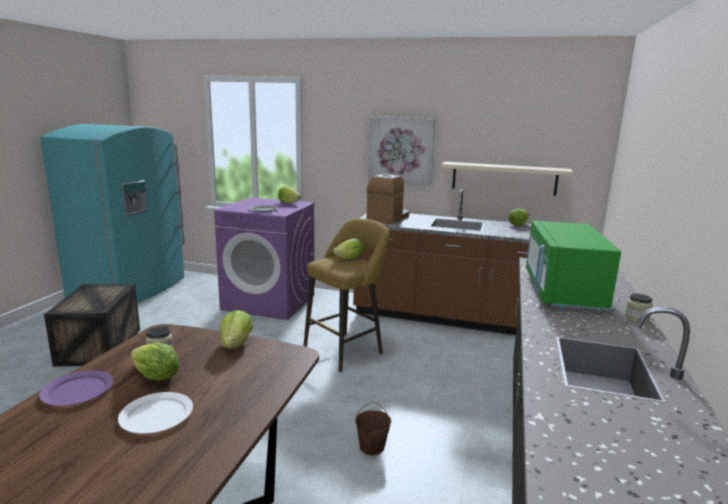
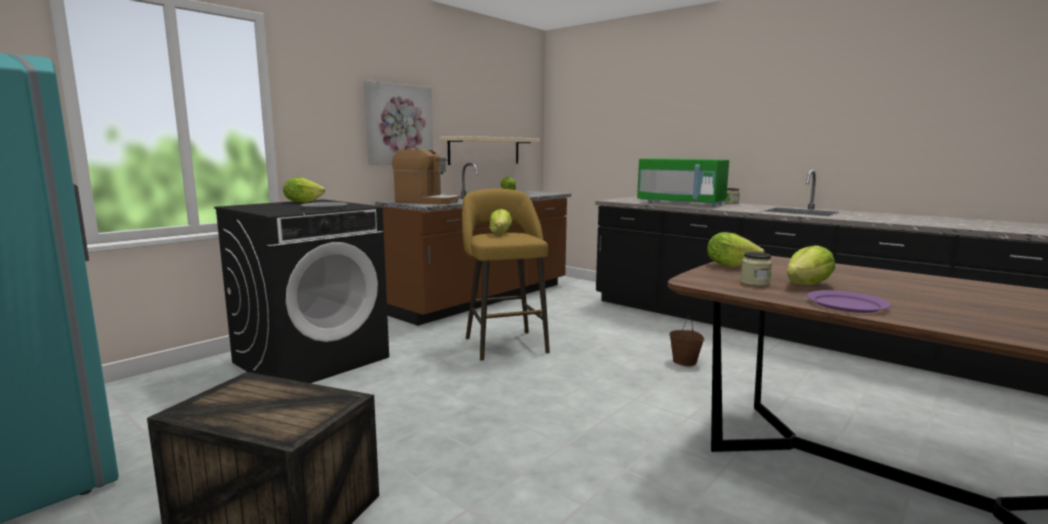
camera: 65 degrees left, 5 degrees down
(156, 415) = (879, 286): white plate -> none
(269, 302) = (312, 359): purple washing machine -> black washing machine
(388, 218) = (426, 202): coffee machine -> coffee machine turned 150 degrees clockwise

